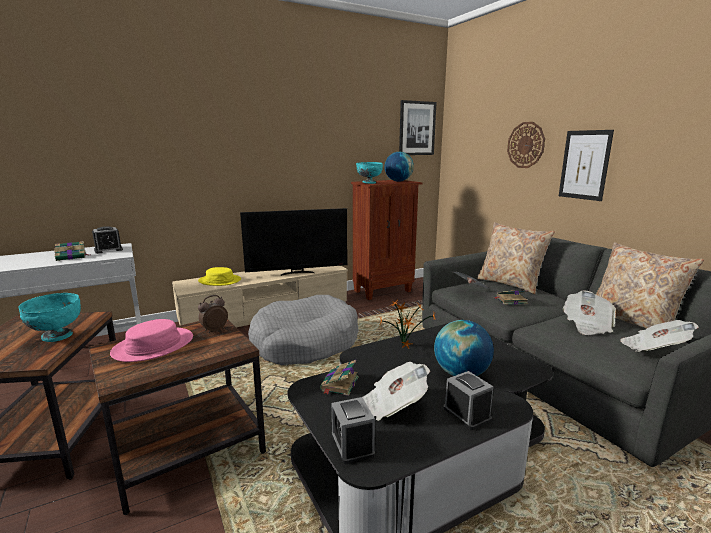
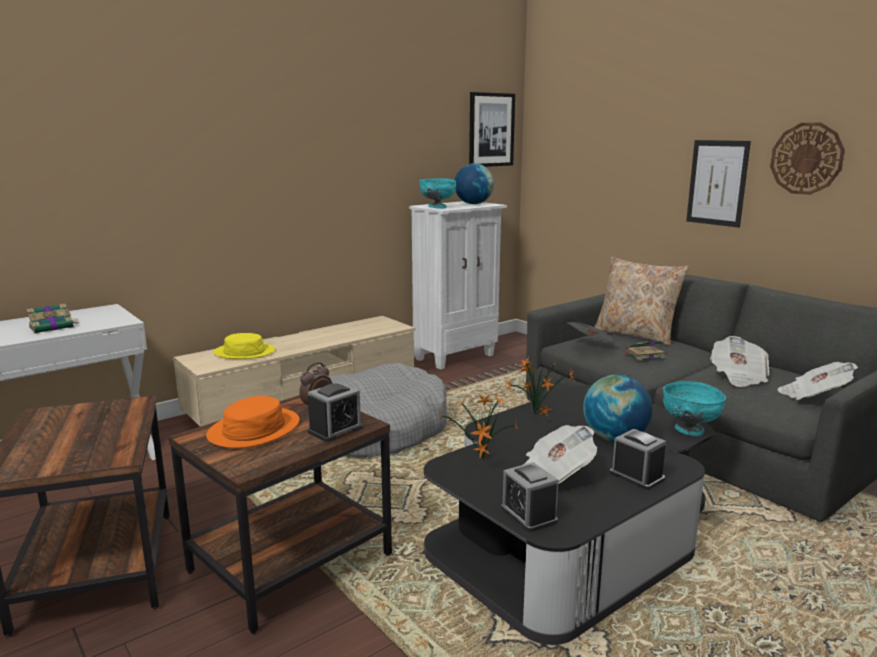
camera: 10 degrees left, 0 degrees up
(56, 336) = (112, 429): turquoise bowl -> turquoise bowl (689, 430)
(108, 250) = (96, 315): alarm clock -> alarm clock (335, 430)
(153, 345) = (254, 429): pink hat -> orange hat
(297, 273) = (348, 336): television -> none
(339, 384) = (481, 460): book -> potted plant
(383, 292) = (456, 357): brown cabinet -> white cabinet
(526, 145) = (641, 156): wall clock -> wall clock (806, 158)
(632, 321) = (785, 369): beige pillow -> none

